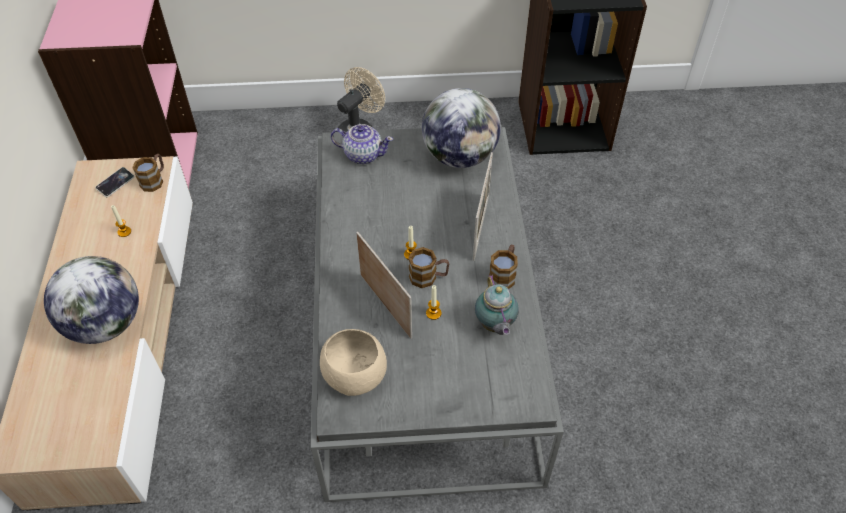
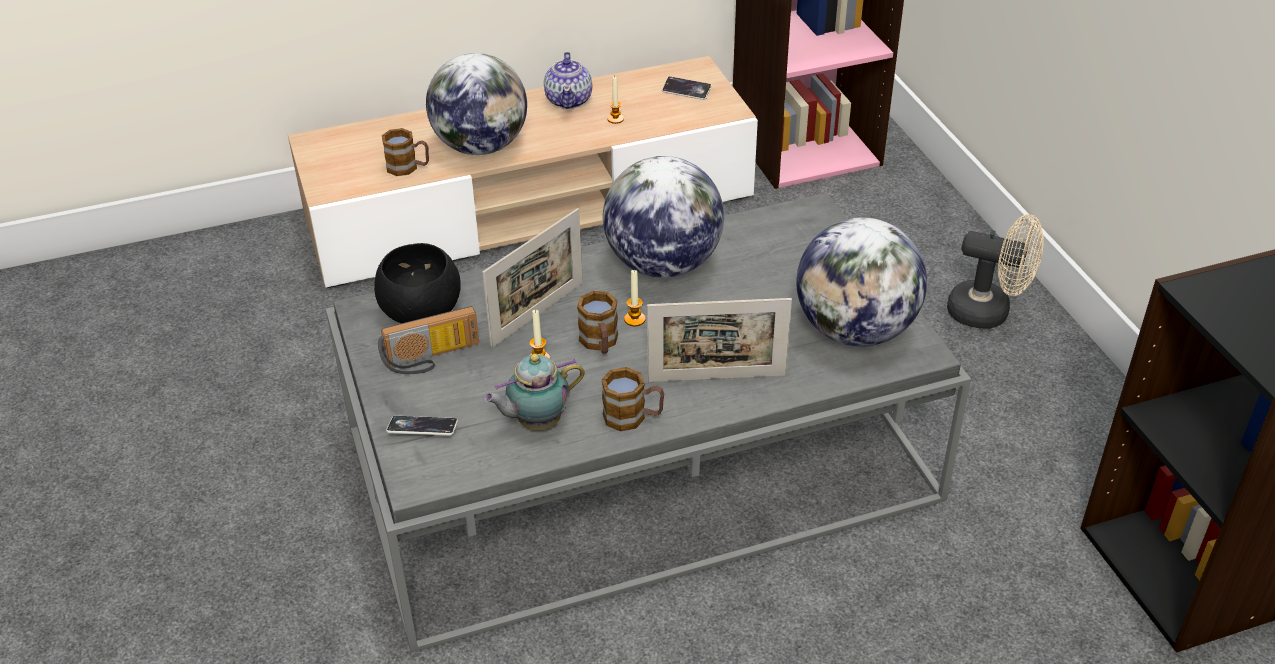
camera: 75 degrees right, 10 degrees down
(154, 180) = (707, 115): mug -> mug (408, 167)
(355, 376) = (420, 312): beige bowl -> black bowl
(360, 228) = (662, 264): none -> globe
(362, 154) = (803, 237): teapot -> teapot (569, 100)
(411, 376) = (432, 358): none -> radio
(483, 392) = (422, 429): none -> phone

